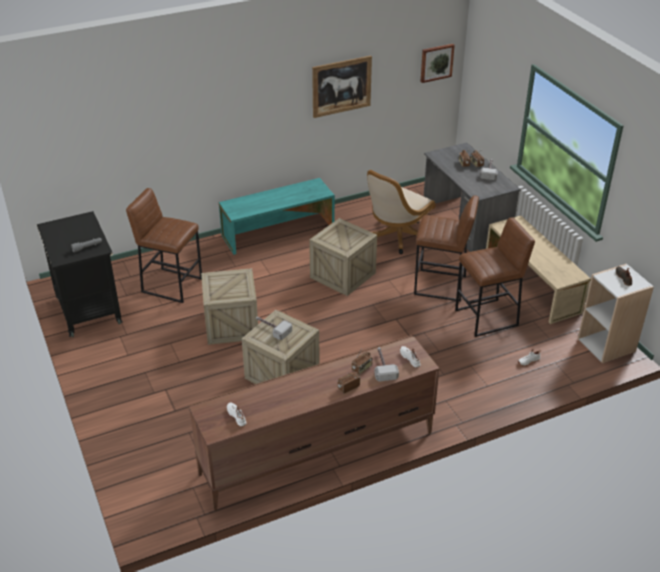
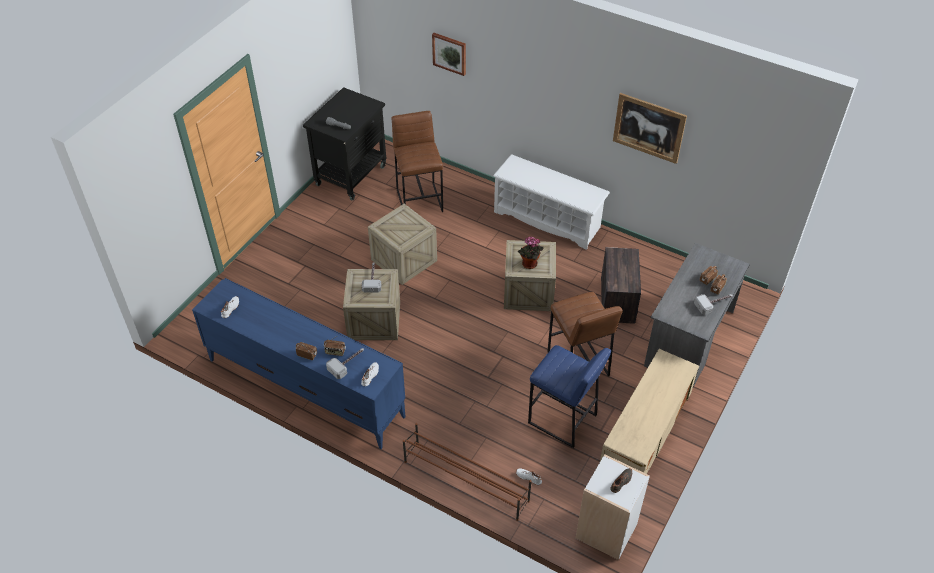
camera: 55 degrees right, 10 degrees up
(278, 231) = (548, 219): turquoise bench -> white shoe rack
(317, 454) = (304, 388): brown cabinet -> blue cabinet
(349, 240) = (529, 265): none -> potted plant
(396, 238) = (617, 299): office chair -> crate
(436, 62) = (766, 164): picture -> picture (449, 53)
(487, 317) = (563, 419): brown stool -> blue stool
(504, 397) = (465, 480): none -> brown shoe rack

